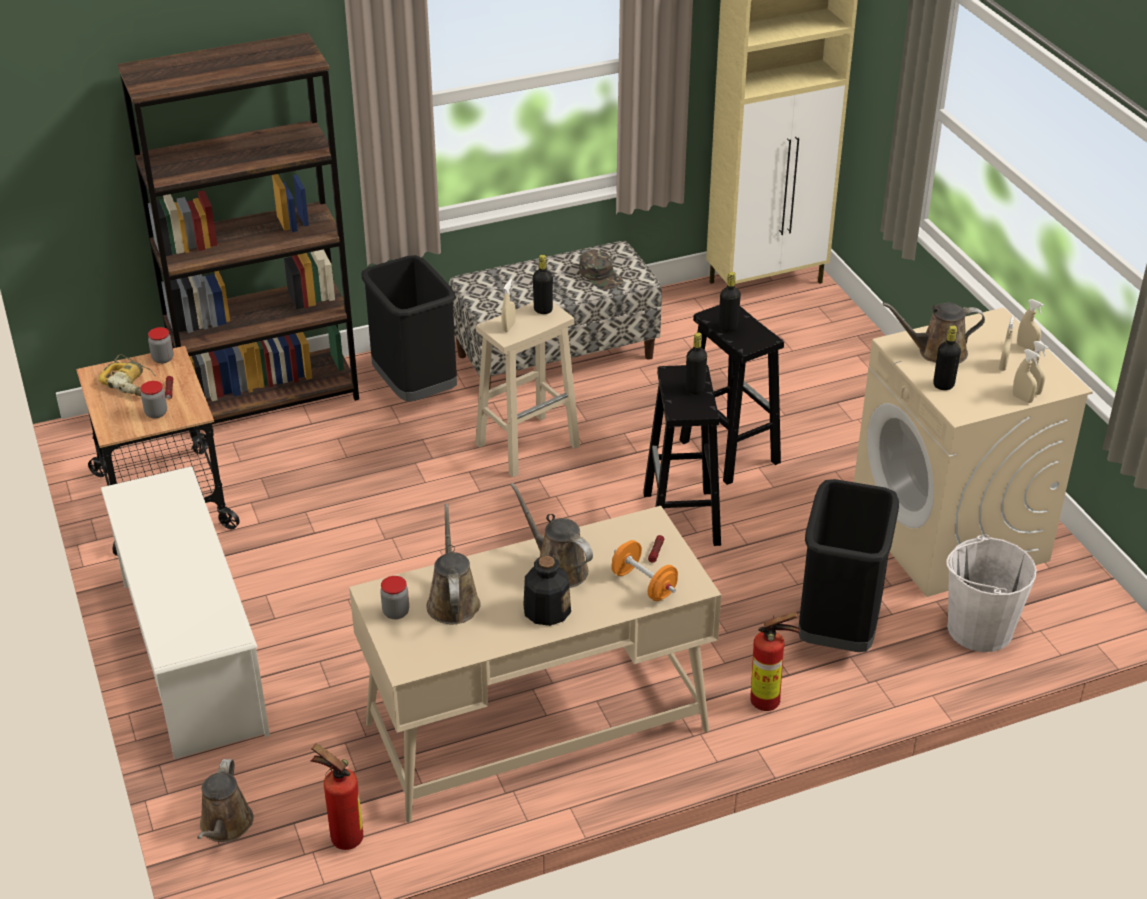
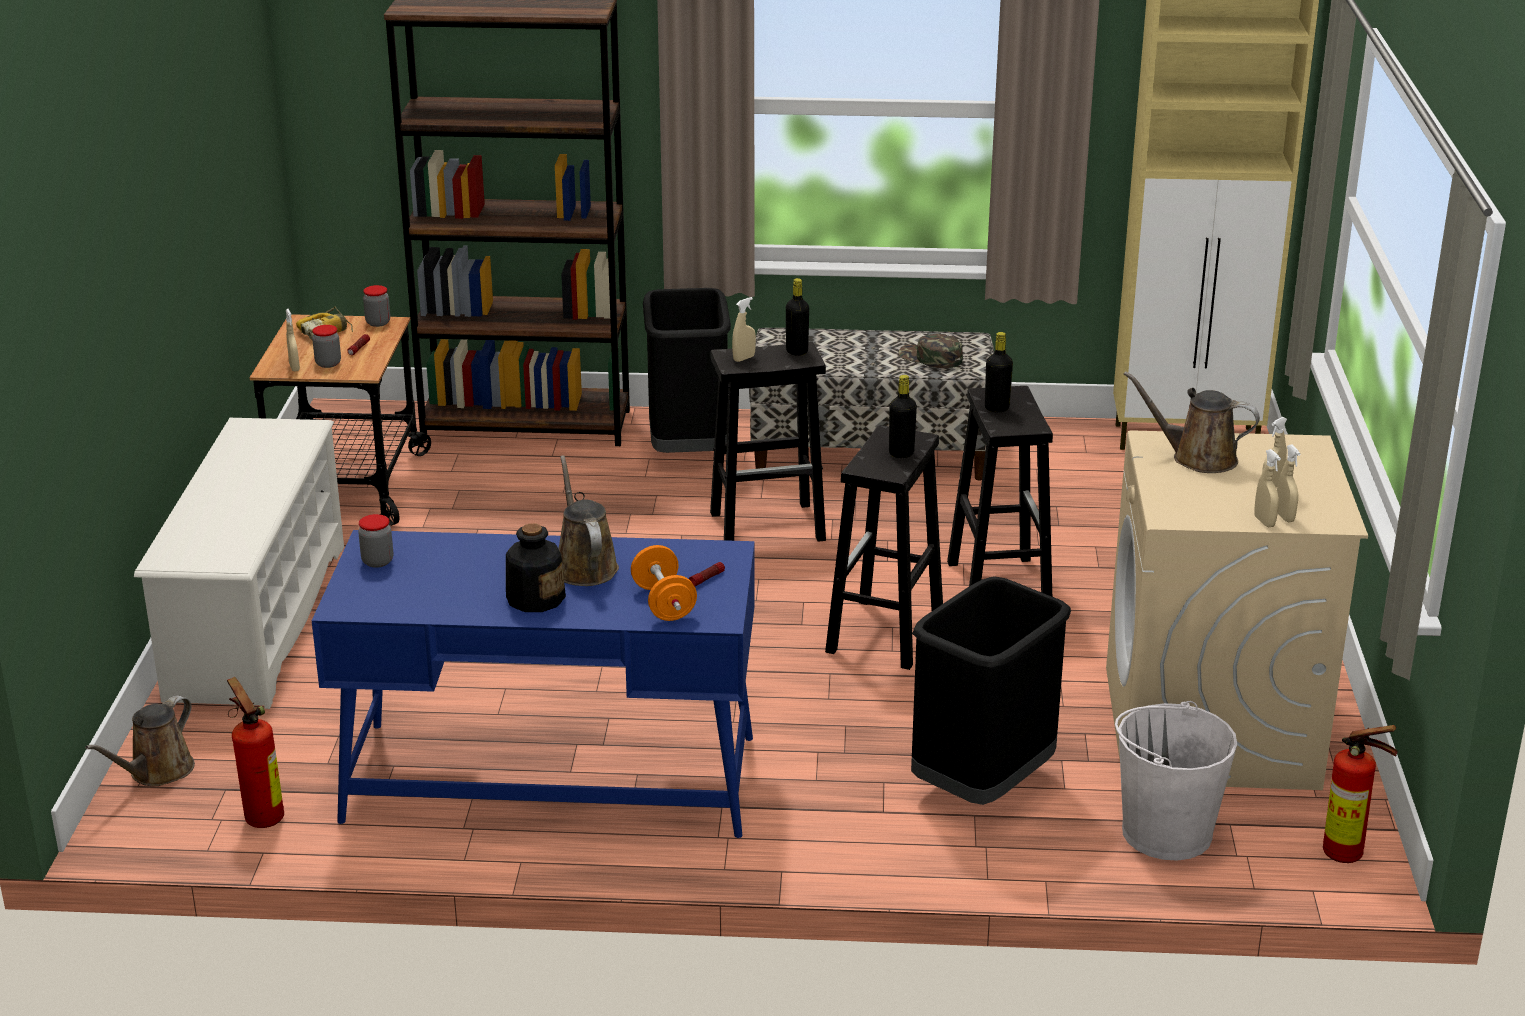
camera: 25 degrees right, 10 degrees down
(452, 601) = (445, 566): brown watering can -> none
(528, 444) = (769, 526): beige stool -> black stool
(536, 726) = (550, 778): beige desk -> blue desk
(601, 275) = (930, 358): green cap -> green cap turned 135 degrees clockwise
(770, 702) = (836, 831): fire extinguisher -> fire extinguisher (1348, 855)
(943, 385) = (1173, 489): black bottle -> none
(1026, 347) = (1321, 477): beige spray bottle -> beige spray bottle (294, 368)

